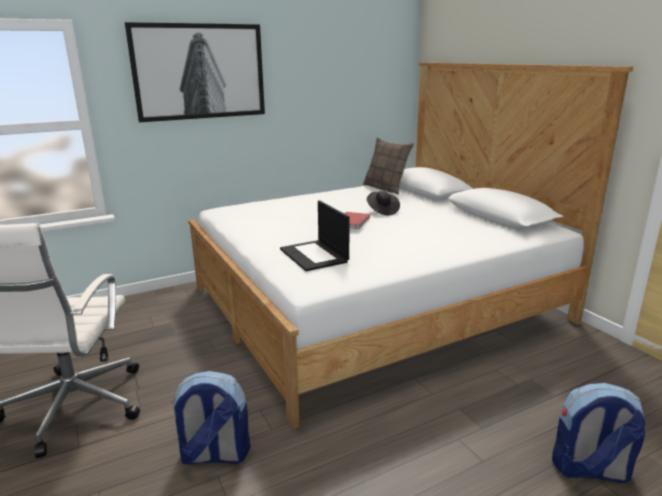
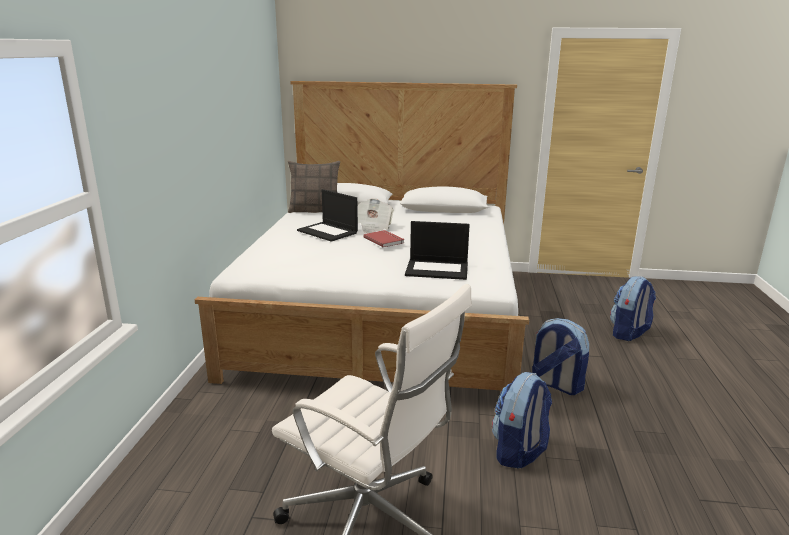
camera: 55 degrees left, 0 degrees up
(200, 72) = (172, 106): picture -> none
(338, 203) = (328, 232): none -> laptop
(368, 442) = (555, 384): none -> backpack
(382, 211) = (373, 227): black hat -> newspaper

